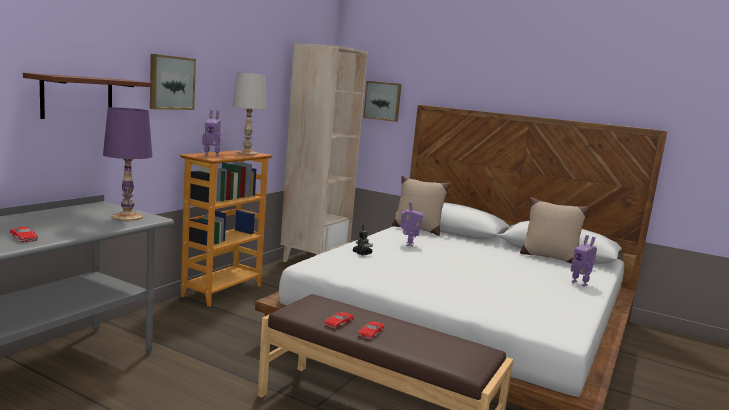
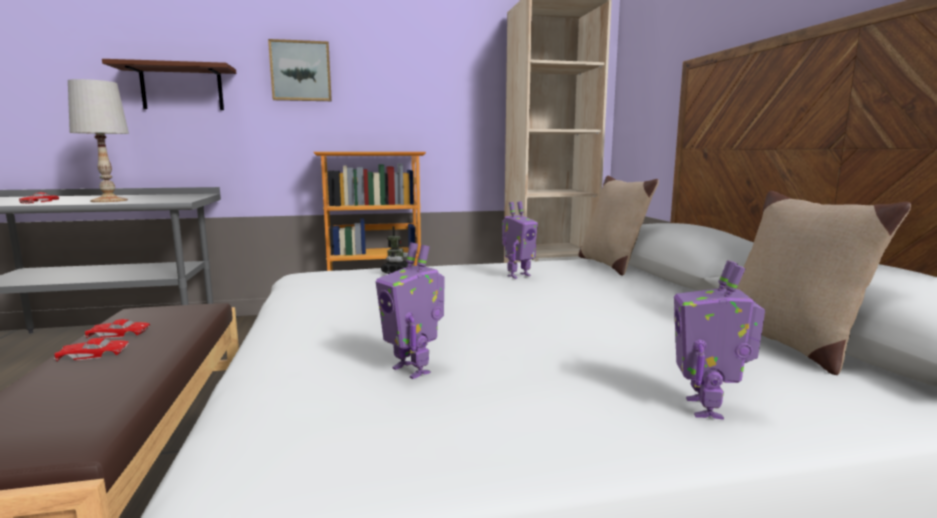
camera: 50 degrees right, 0 degrees up
(127, 216) = (170, 199): purple table lamp -> none
(212, 155) = (344, 151): toy robot -> toy robot (413, 369)
(247, 153) = (402, 151): white table lamp -> white table lamp (109, 200)
(383, 101) = (656, 73): picture -> none

